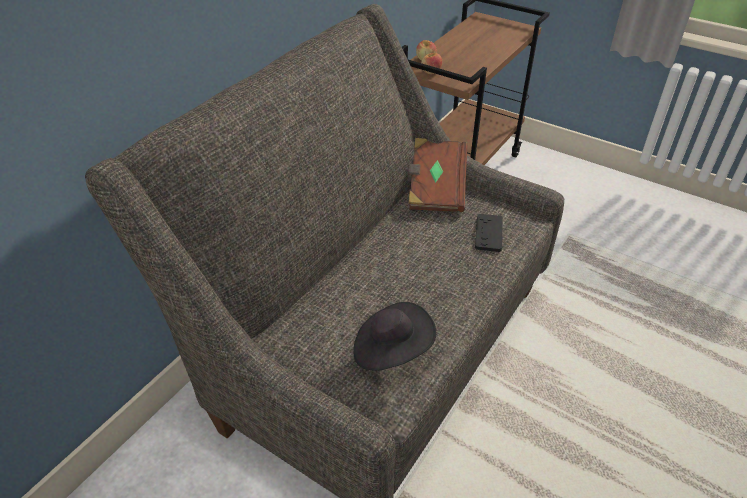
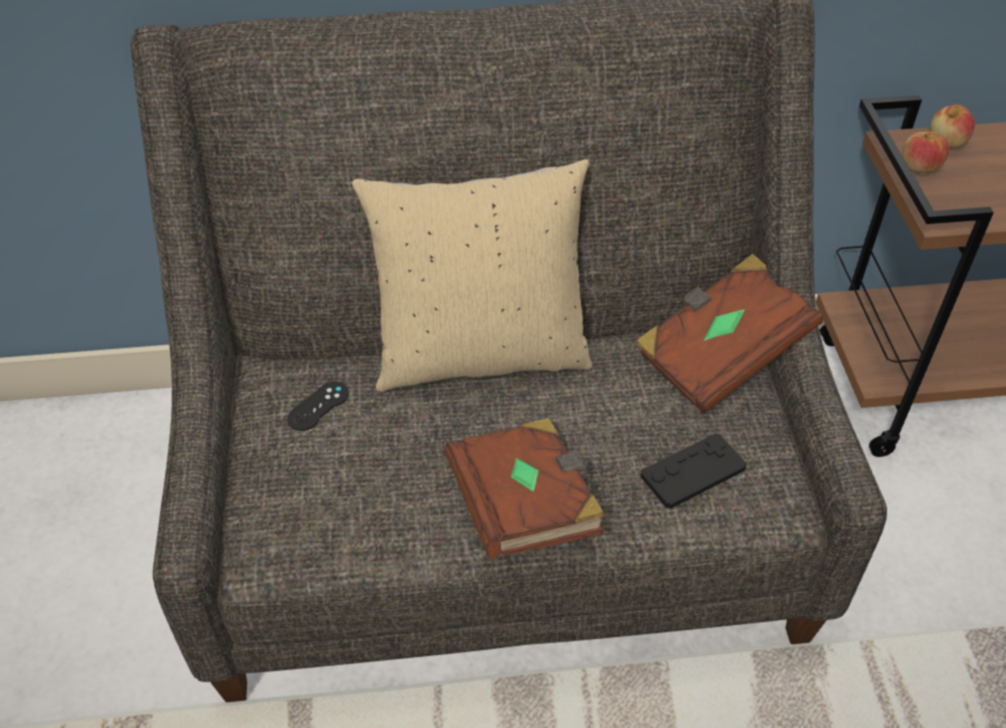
camera: 50 degrees right, 5 degrees up
(317, 331) = (318, 406): none -> black game controller
(351, 256) = (480, 353): none -> beige pillow
(391, 349) = (352, 498): black hat -> none
(457, 293) = (524, 506): none -> brown book

